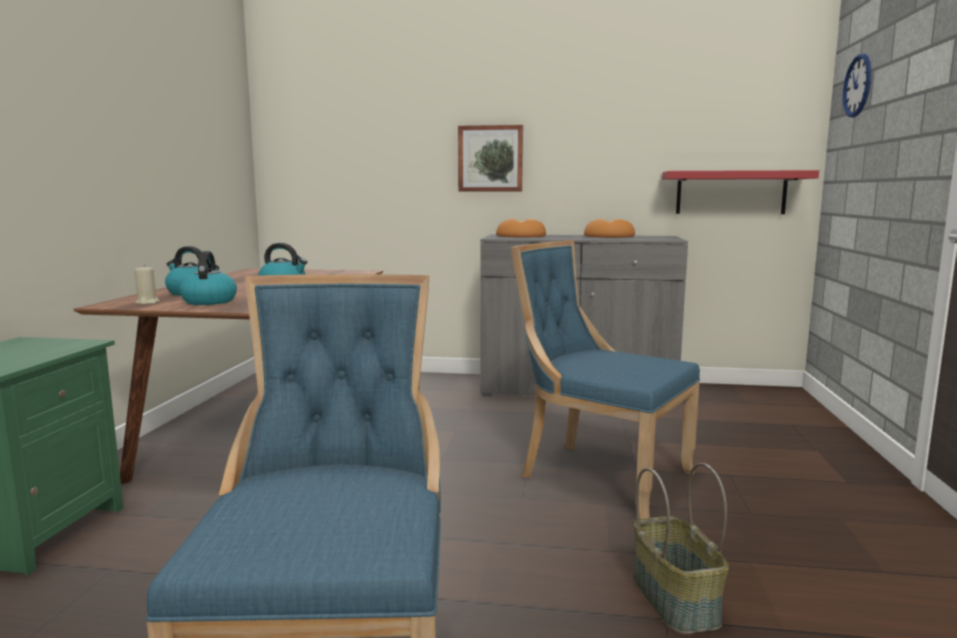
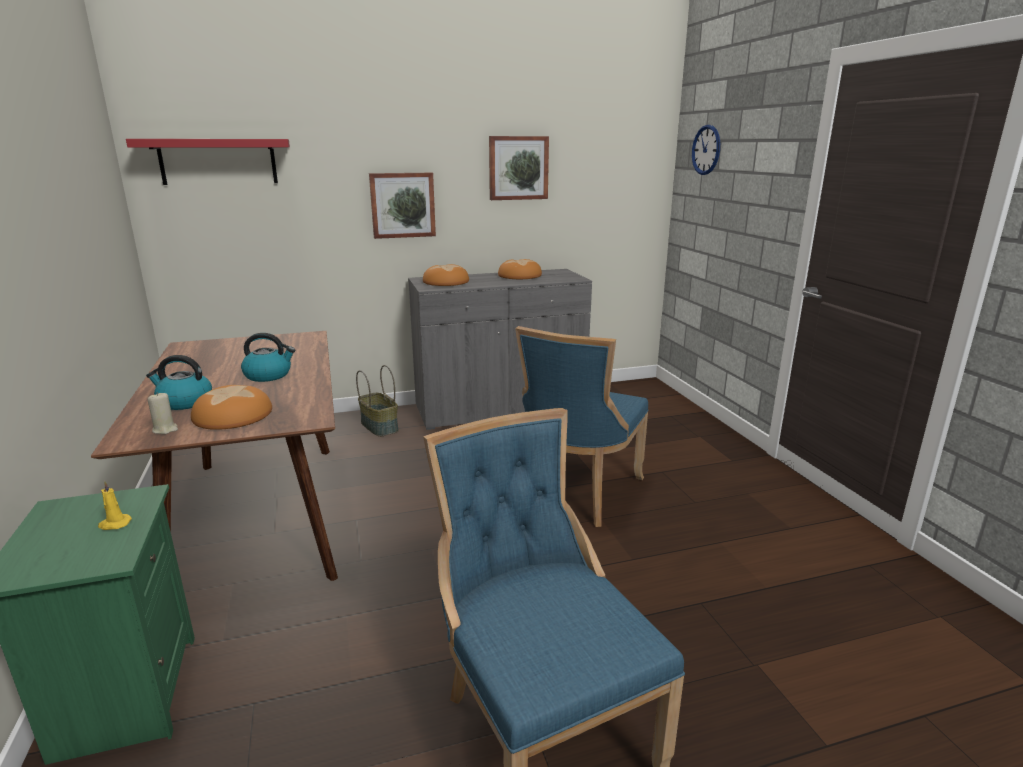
camera: 25 degrees left, 10 degrees up
(37, 353) = (114, 524): none -> yellow candle
(209, 301) = (232, 416): kettle -> bread
(599, 475) = (578, 493): blue chair -> blue chair turned 75 degrees counterclockwise
(620, 120) = (518, 168): none -> picture
(676, 600) = (698, 586): basket -> basket (380, 426)
(731, 193) = (606, 230): red shelf -> red shelf (218, 161)

